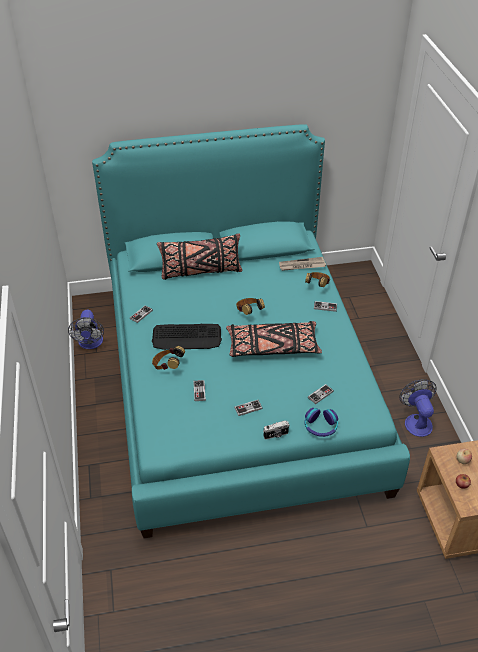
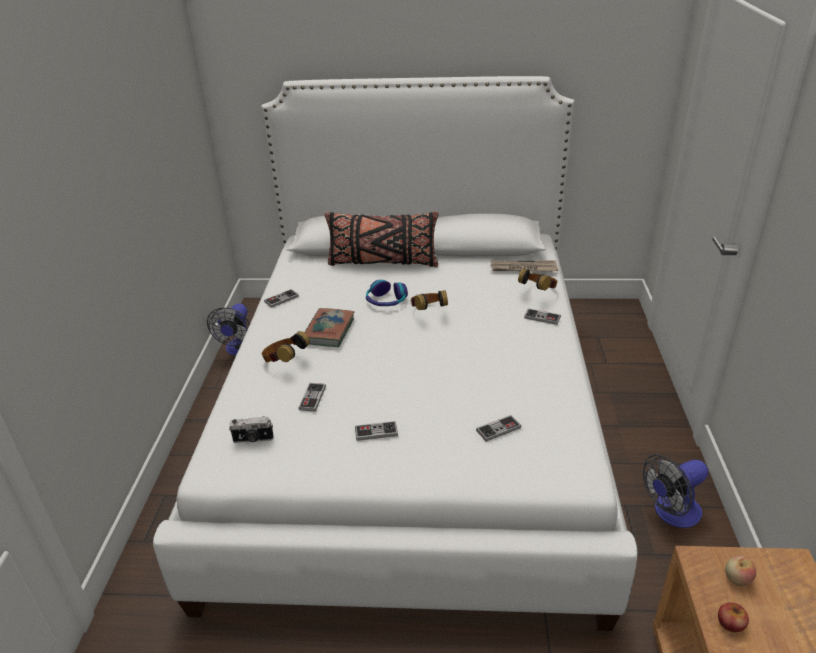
camera: 15 degrees right, 10 degrees down
(187, 337) = (328, 331): keyboard -> book
(238, 383) = (410, 421): turquoise bed -> white bed
(272, 347) = (446, 356): black pillow -> none
(276, 435) = (405, 477): camera -> camera (253, 439)
(320, 426) = (483, 476): headphones -> headphones (386, 301)
(416, 421) = (671, 513): fan -> fan turned 120 degrees counterclockwise

